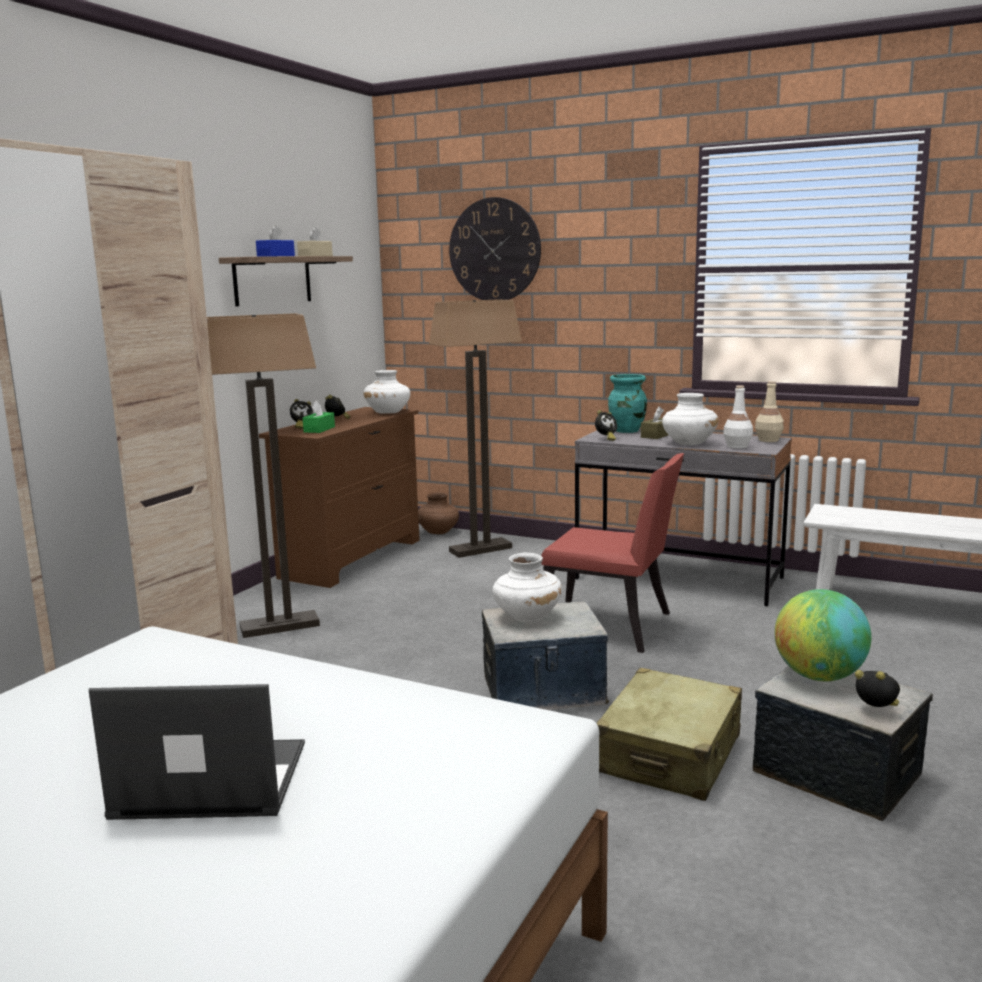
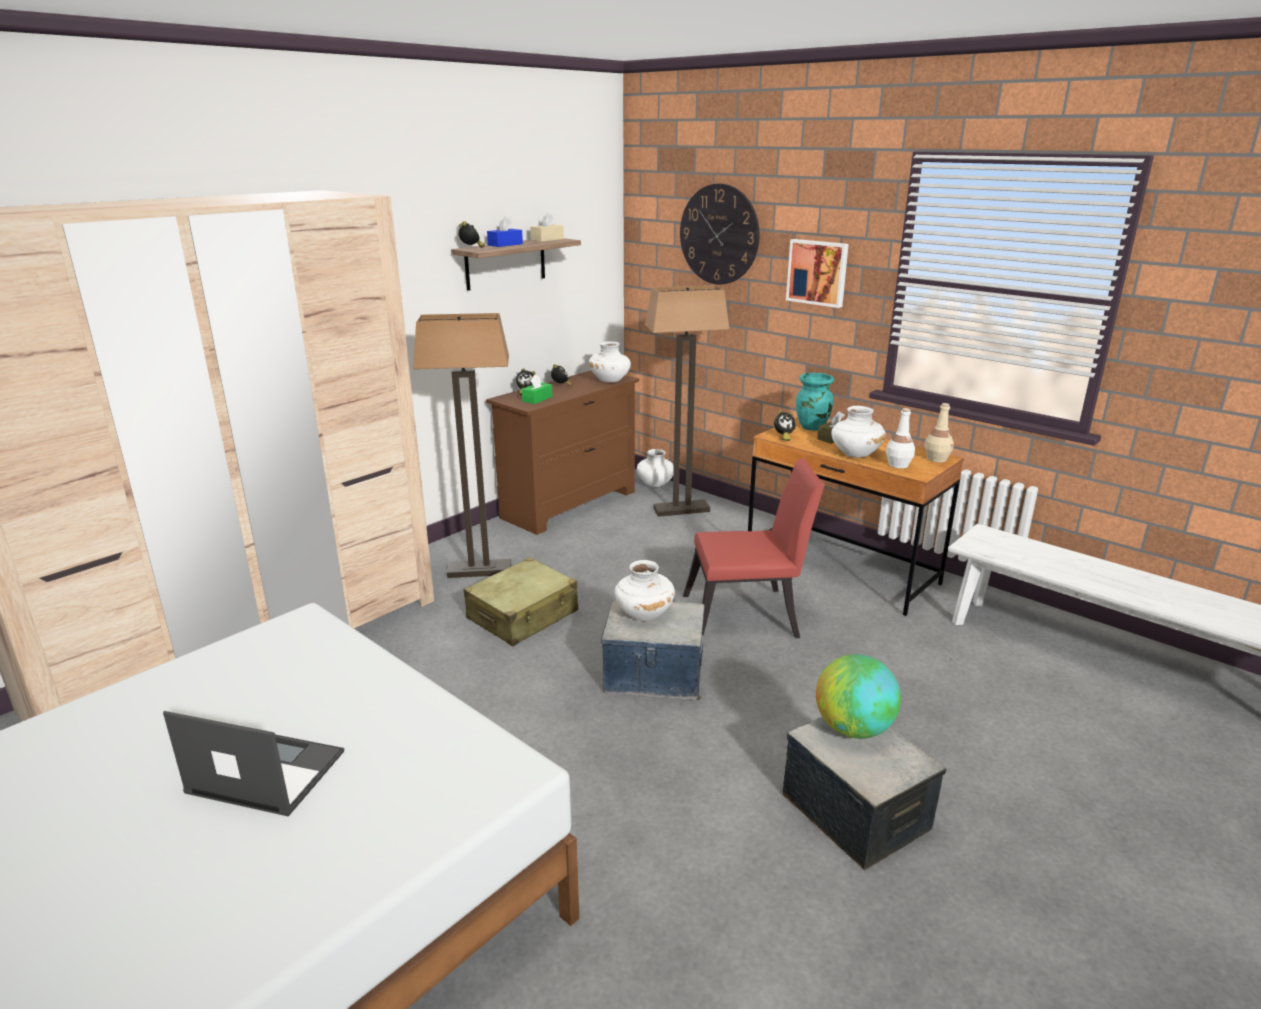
camera: 15 degrees right, 10 degrees up
(438, 532) = (655, 484): brown vase -> white vase
(609, 275) = (818, 272): none -> picture
(611, 627) = (748, 616): red chair -> red chair turned 45 degrees counterclockwise
(670, 754) = (723, 762): beige suitcase -> beige suitcase (523, 615)
(679, 579) = (841, 570): grey desk -> brown desk
(877, 711) = (879, 778): alarm clock -> alarm clock (471, 248)

